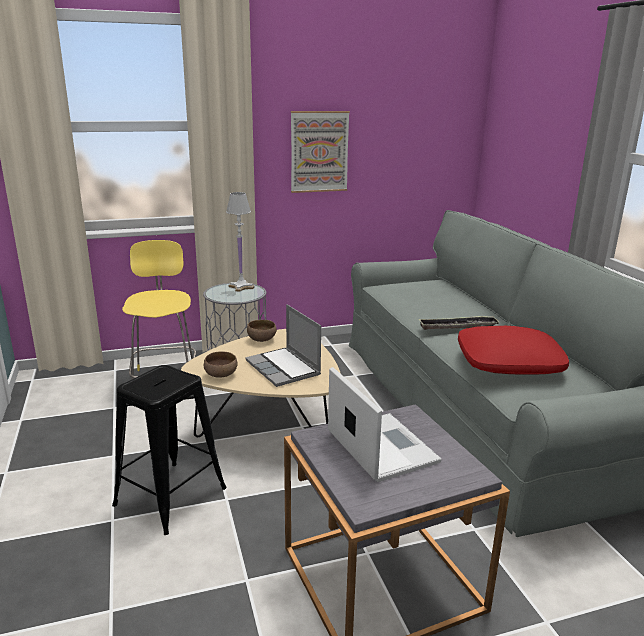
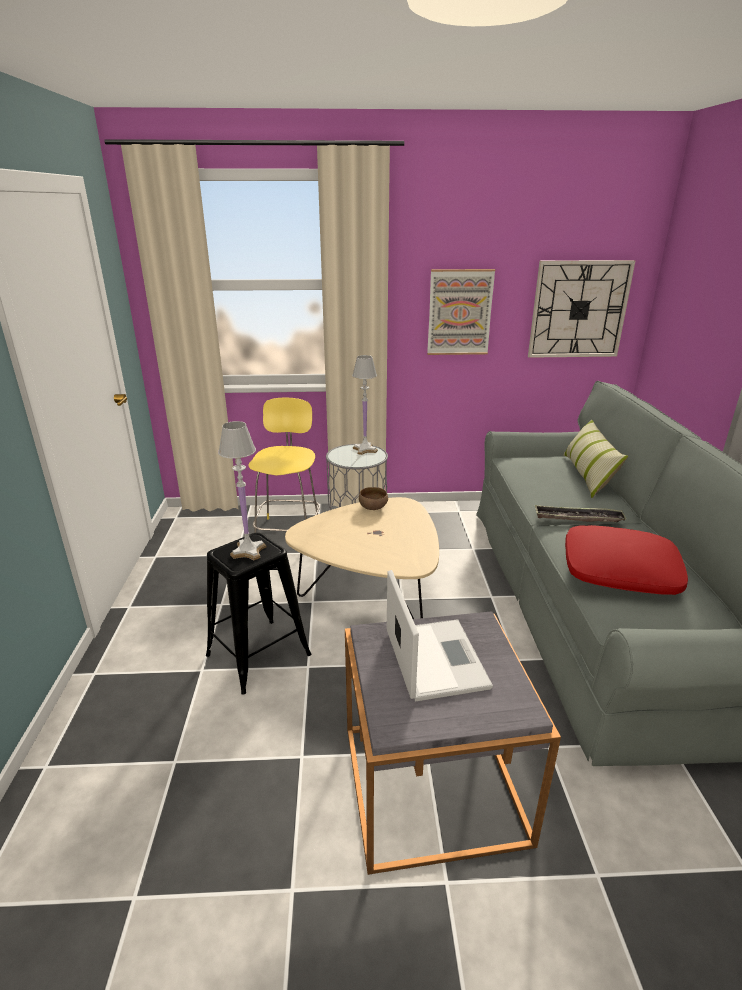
camera: 15 degrees right, 5 degrees up
(161, 381) = (248, 551): none -> white table lamp
(221, 375) = (321, 543): brown bowl -> none
(284, 368) = (383, 543): laptop -> none
(423, 148) = (578, 309): none -> wall clock
(453, 293) = (587, 475): none -> pillow

